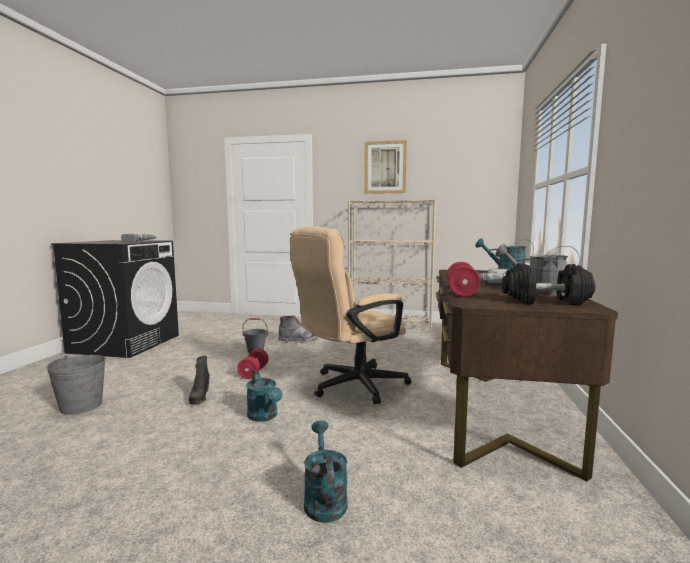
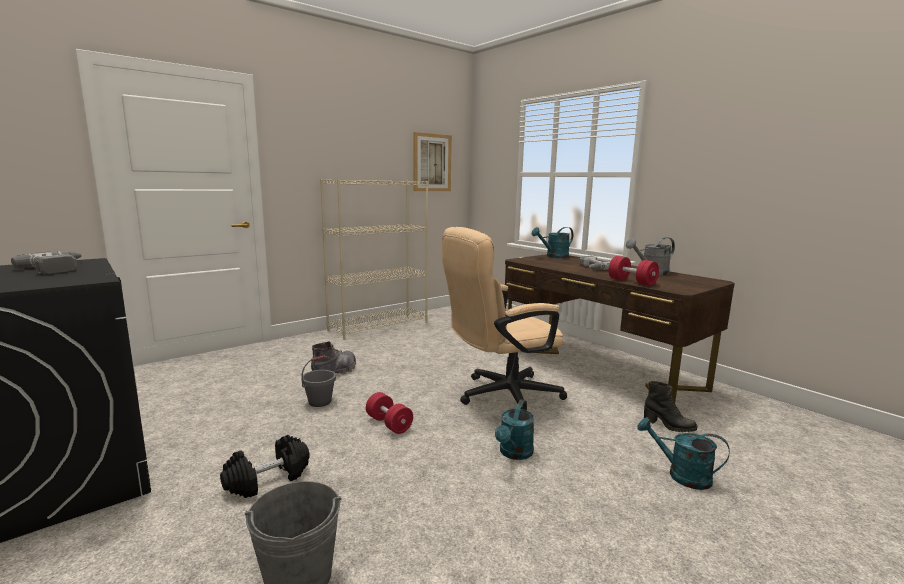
camera: 50 degrees left, 5 degrees up
(199, 397) = (413, 475): black boot -> black boot (668, 426)
(264, 417) = (514, 454): turquoise watering can -> turquoise watering can turned 105 degrees clockwise
(350, 386) = (500, 396): beige office chair -> beige office chair turned 60 degrees clockwise
(385, 167) = (354, 136): picture -> picture (432, 163)
(545, 301) = (688, 280): black dumbbell -> black dumbbell (267, 480)

